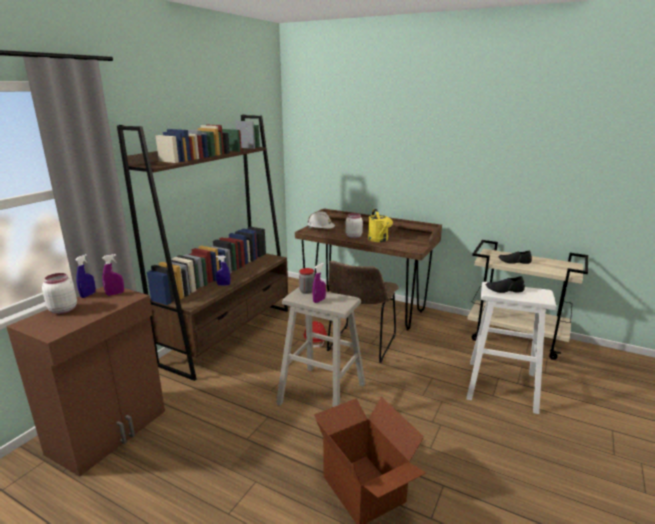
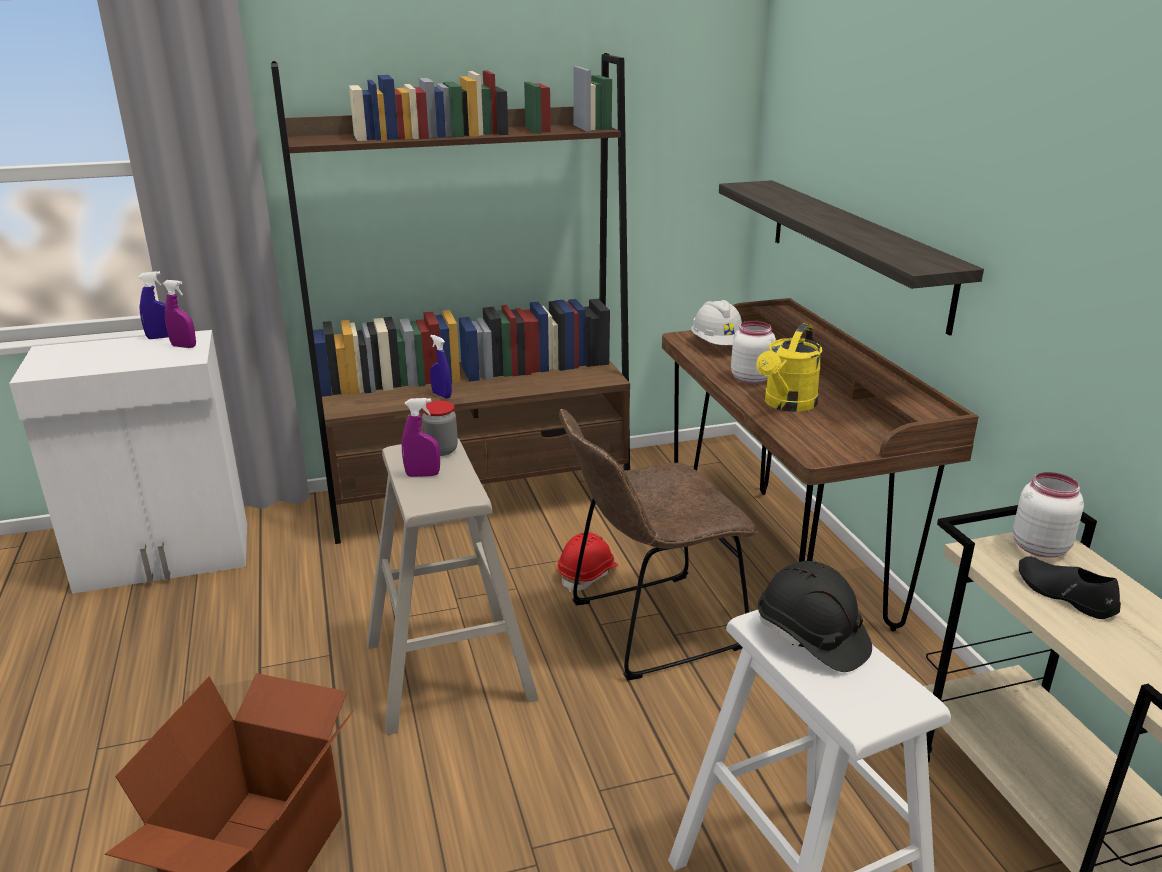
camera: 45 degrees right, 5 degrees up
(62, 309) = (103, 347): white jar -> white jar (1038, 547)
(110, 432) = (165, 558): brown cabinet -> white cabinet
(359, 182) = (855, 249): none -> shelf
(504, 290) = (811, 637): black shoe -> black hard hat

